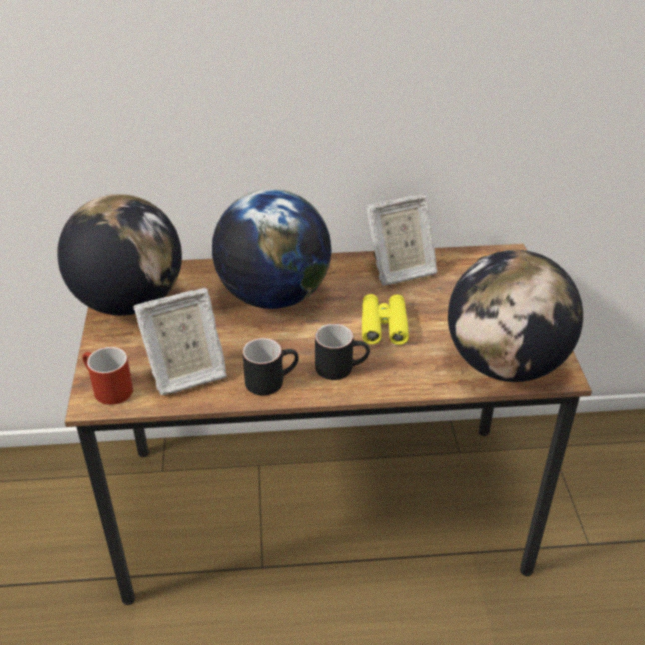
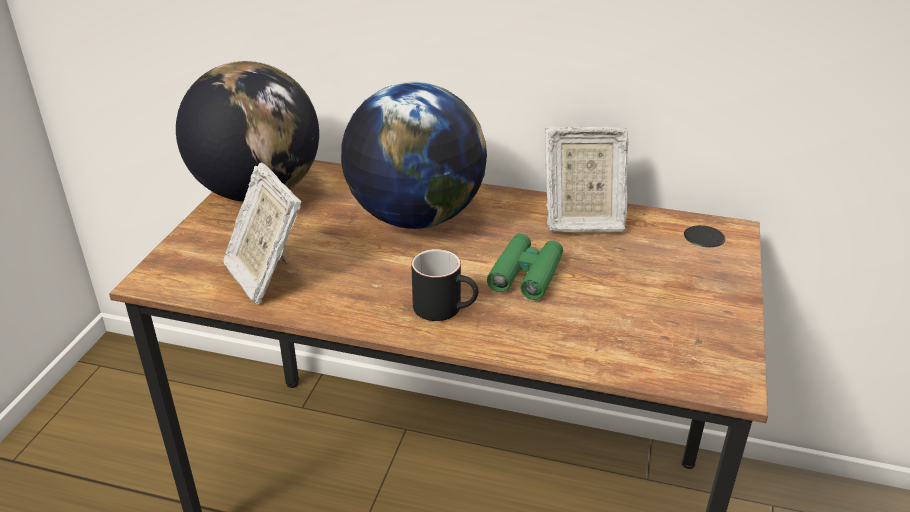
camera: 20 degrees right, 5 degrees down
(107, 389) = (174, 271): red mug -> none
(185, 374) = (266, 275): picture frame -> picture frame turned 60 degrees clockwise
(271, 380) = (355, 303): black mug -> none
(384, 325) = (526, 274): yellow binoculars -> green binoculars
(505, 364) = (659, 354): globe -> none

